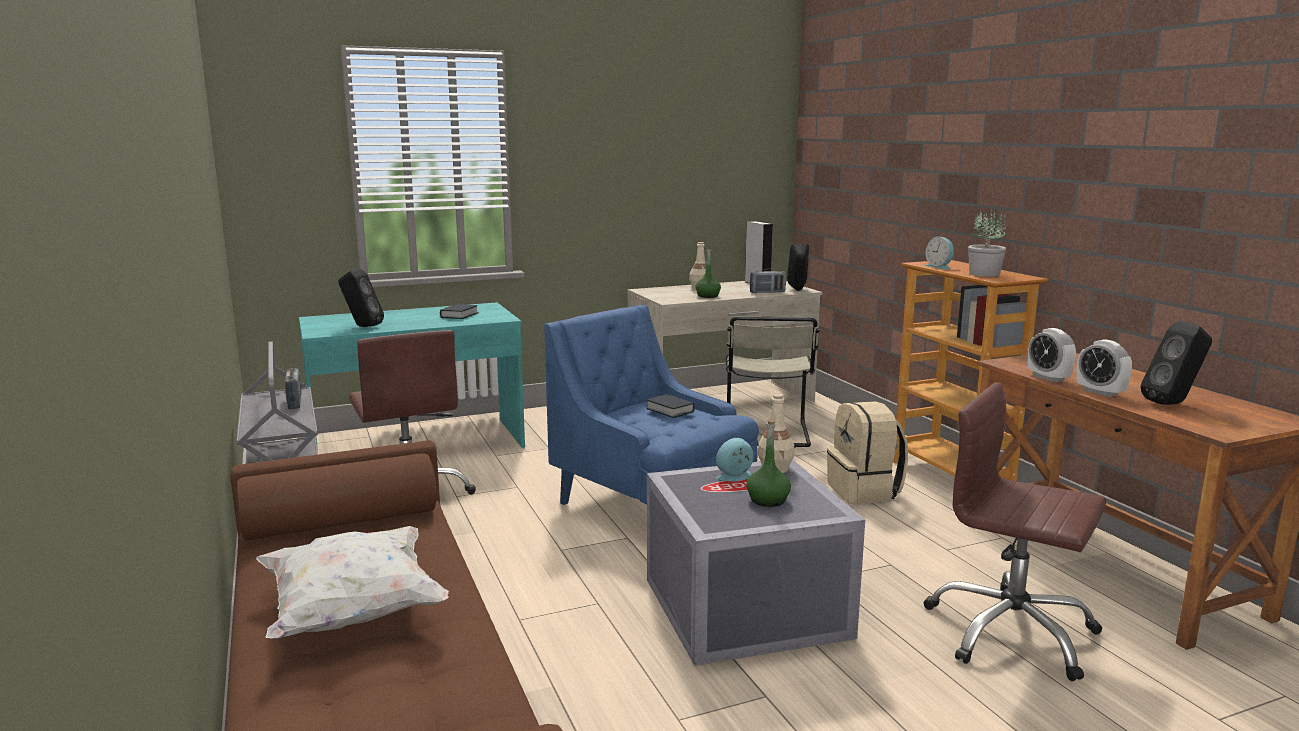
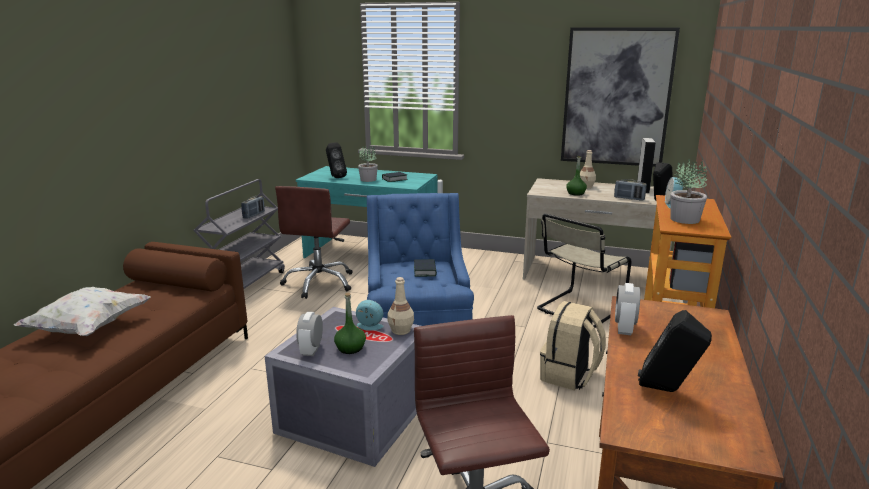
camera: 40 degrees right, 5 degrees up
(422, 321) = (368, 179): none -> potted plant
(709, 176) = (616, 97): none -> picture
(1100, 392) = (630, 356): alarm clock -> alarm clock (311, 350)

